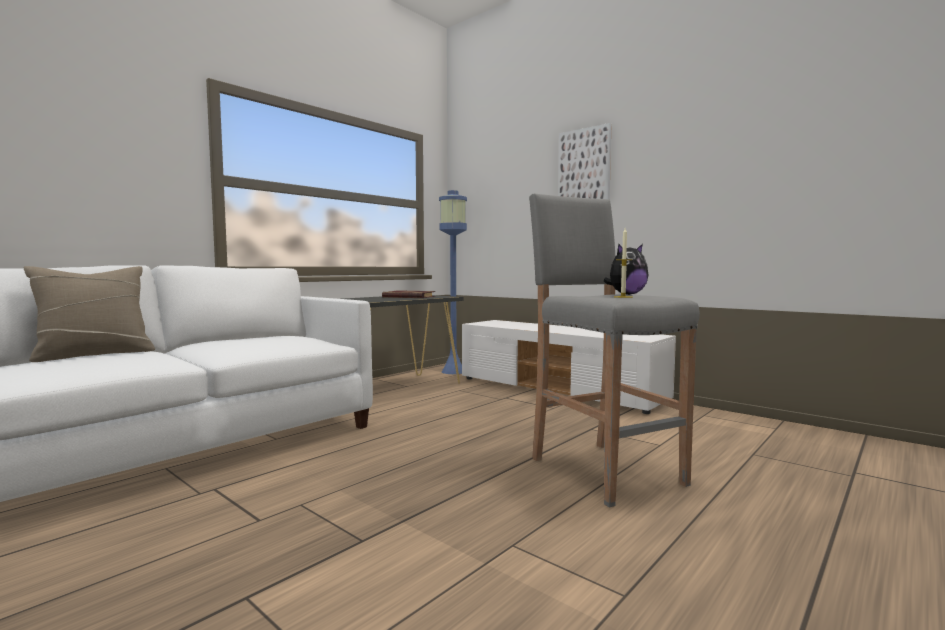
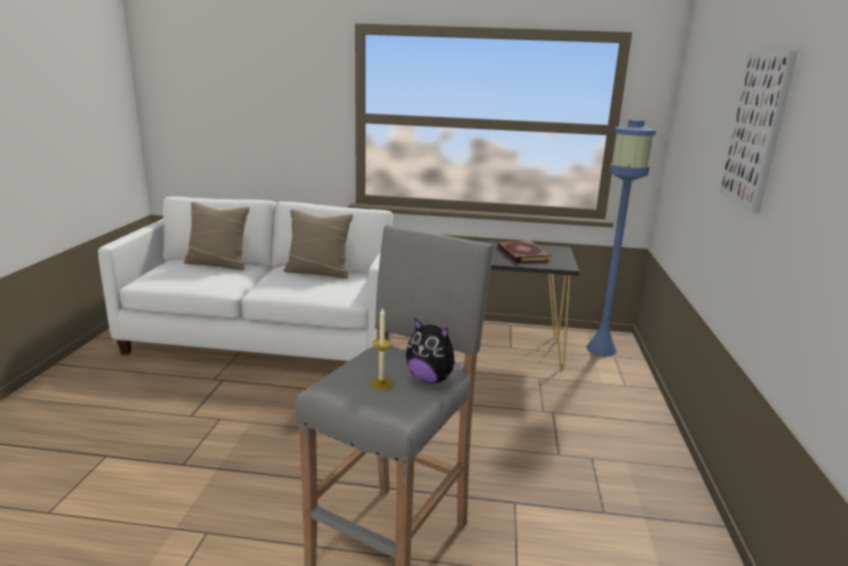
camera: 55 degrees right, 15 degrees up
(249, 339) = (318, 272): none -> beige pillow
(559, 389) = (639, 436): white tv stand -> none

